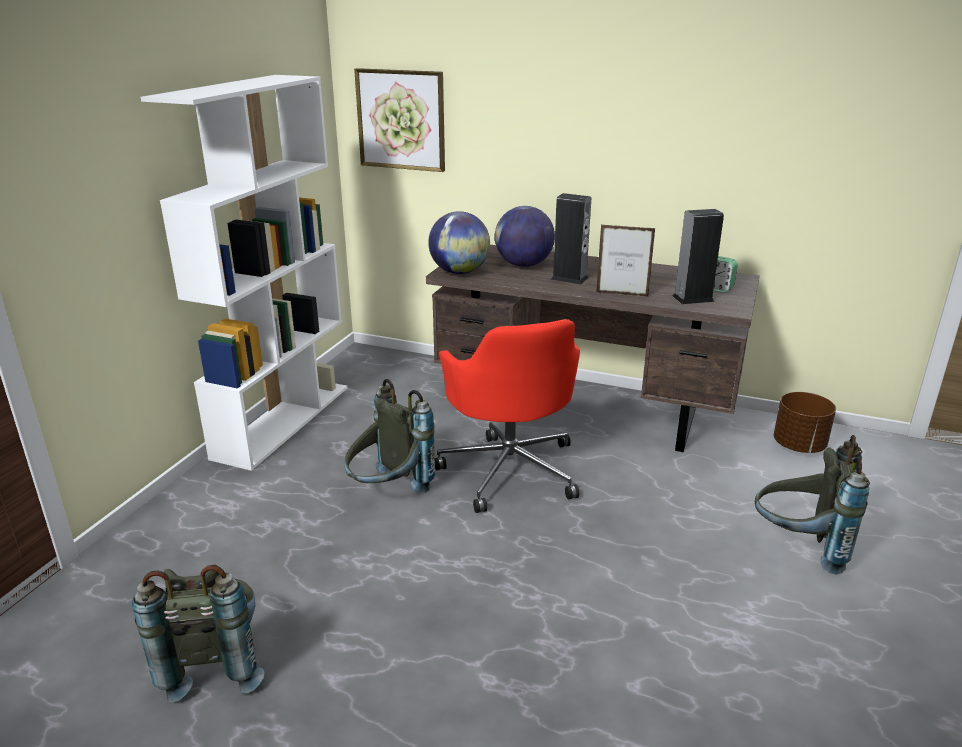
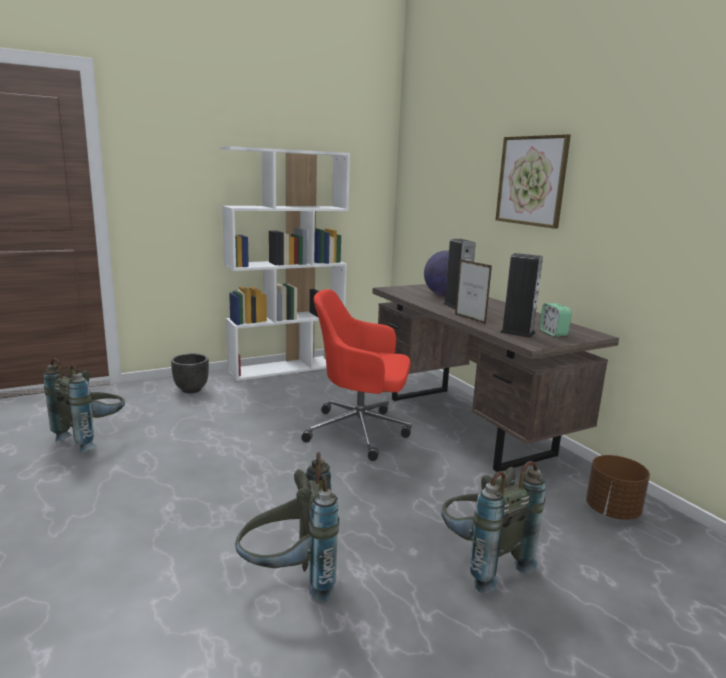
camera: 40 degrees right, 10 degrees down
(213, 514) = (191, 389): none -> black planter
(388, 492) = (277, 414): grey backpack -> grey backpack (289, 580)
(401, 120) = (422, 192): picture -> picture (531, 181)
(459, 272) = (396, 290): globe -> none
(510, 469) = (360, 431): red office chair -> red office chair turned 75 degrees clockwise

